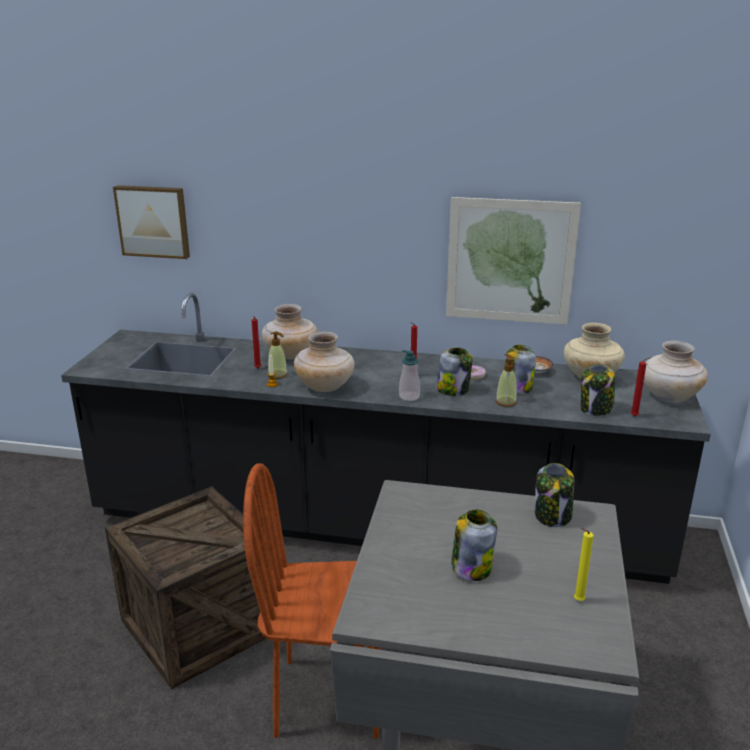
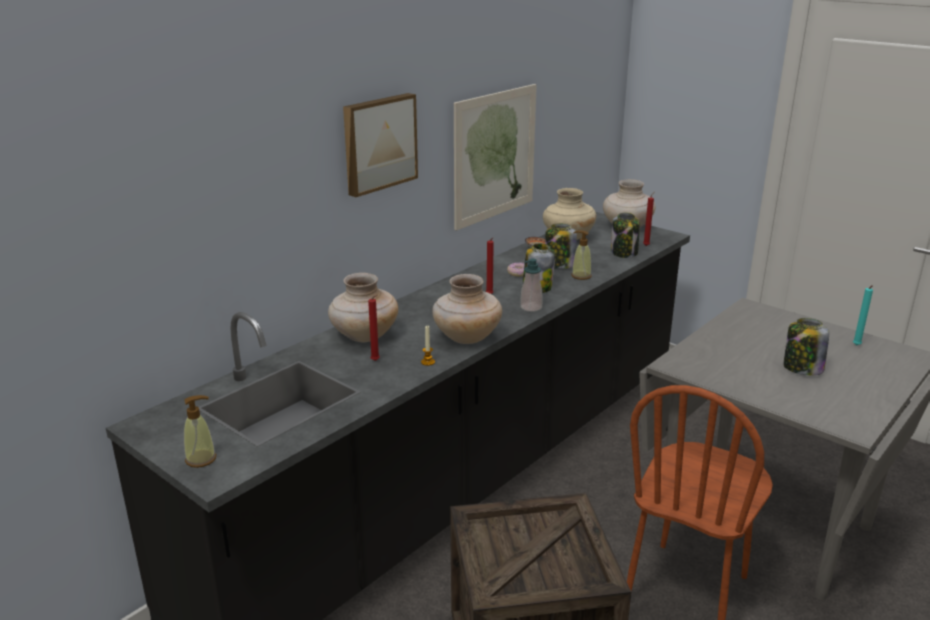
camera: 60 degrees left, 0 degrees up
(153, 221) = (142, 234): picture -> picture (378, 143)
(277, 375) = (407, 354): soap dispenser -> soap dispenser (201, 459)
(553, 516) = (747, 320): jar -> none
(577, 601) = (856, 346): yellow candle -> turquoise candle

